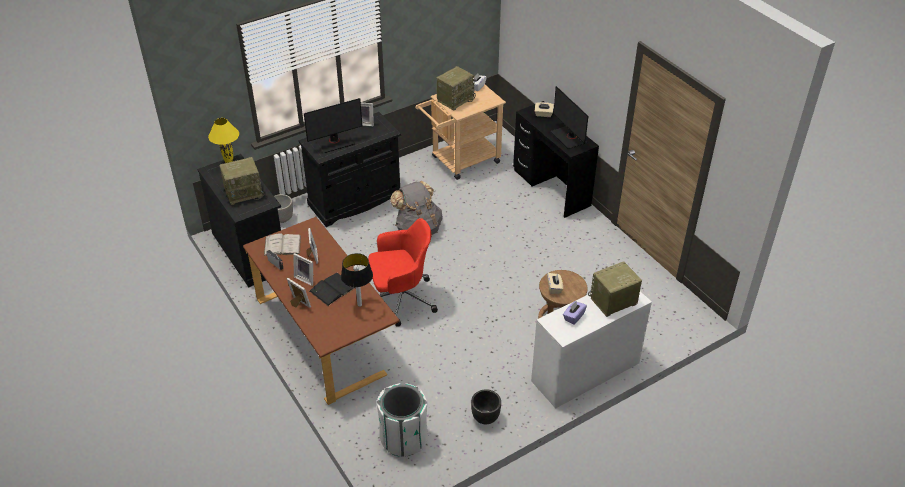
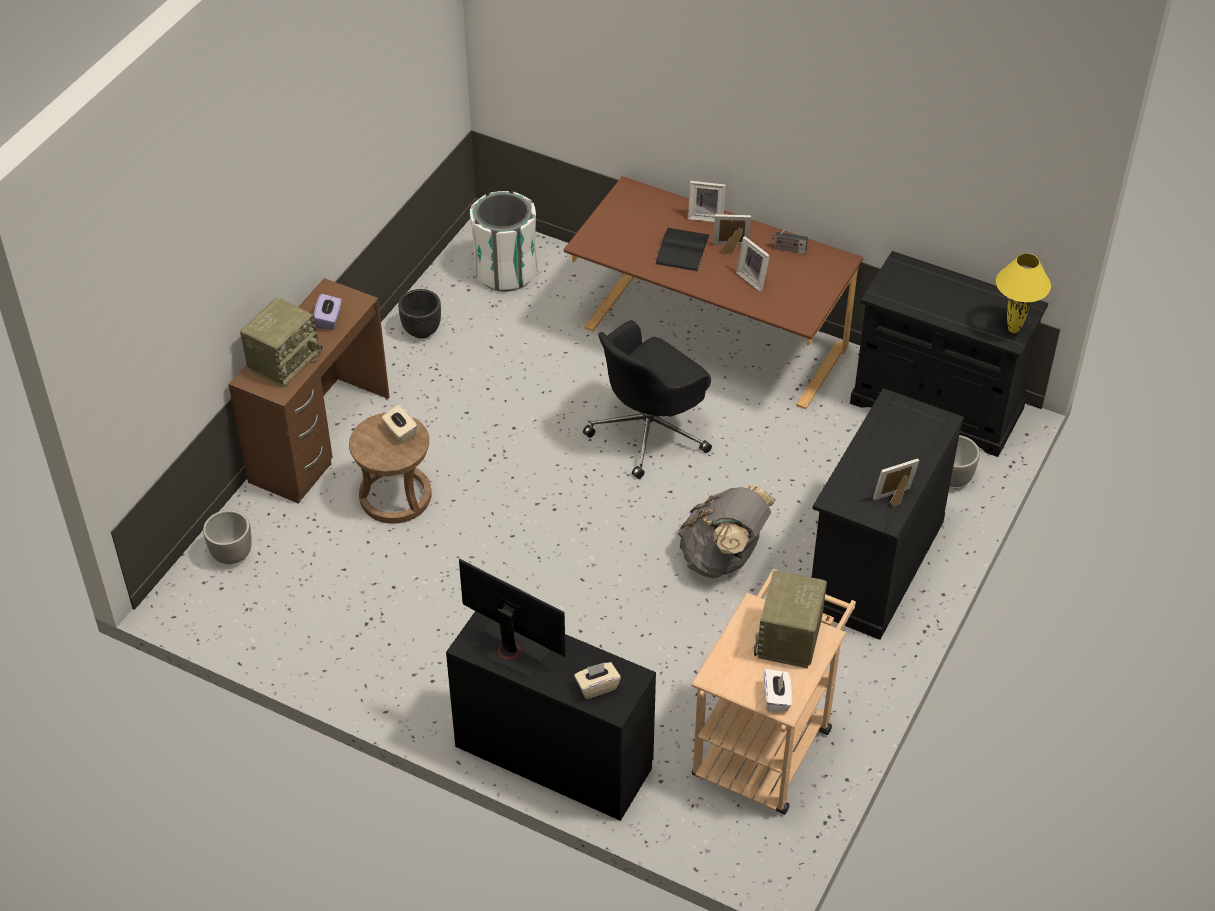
camera: 150 degrees right, 5 degrees up
(244, 193) = (933, 295): radio -> none
(282, 245) = (809, 276): white book -> none
(335, 142) = (900, 437): monitor -> none
(359, 305) = (629, 245): table lamp -> none
(401, 299) = (650, 431): red office chair -> black office chair
(585, 372) = (319, 438): white desk -> brown desk
(662, 326) = (232, 554): none -> planter

